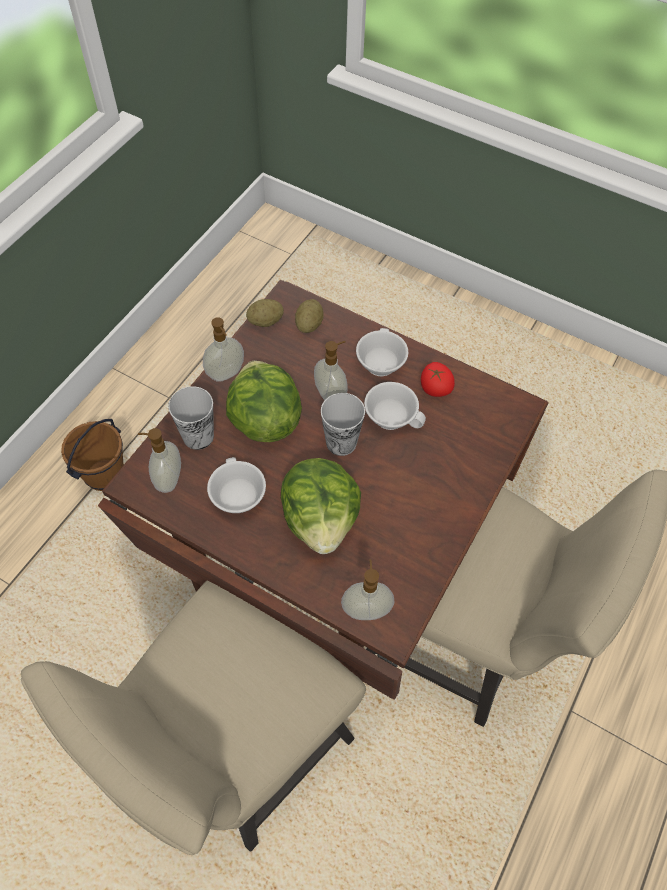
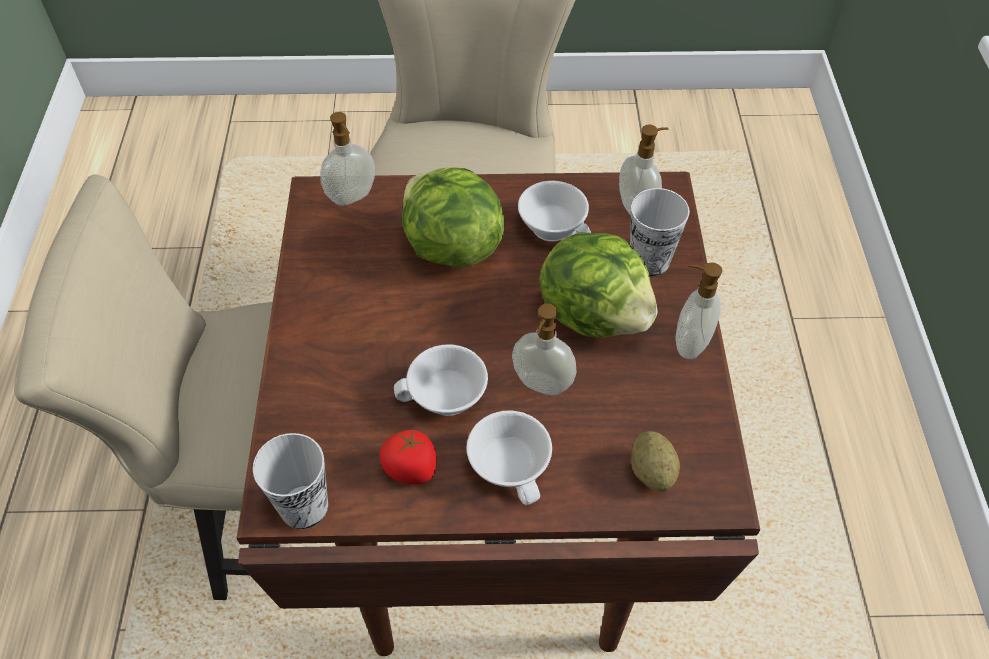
camera: 150 degrees right, 5 degrees down
(104, 474) = (828, 468): brown bucket -> none
(265, 321) = (712, 442): potato -> none
(341, 442) = (486, 334): cup -> cup (304, 506)

